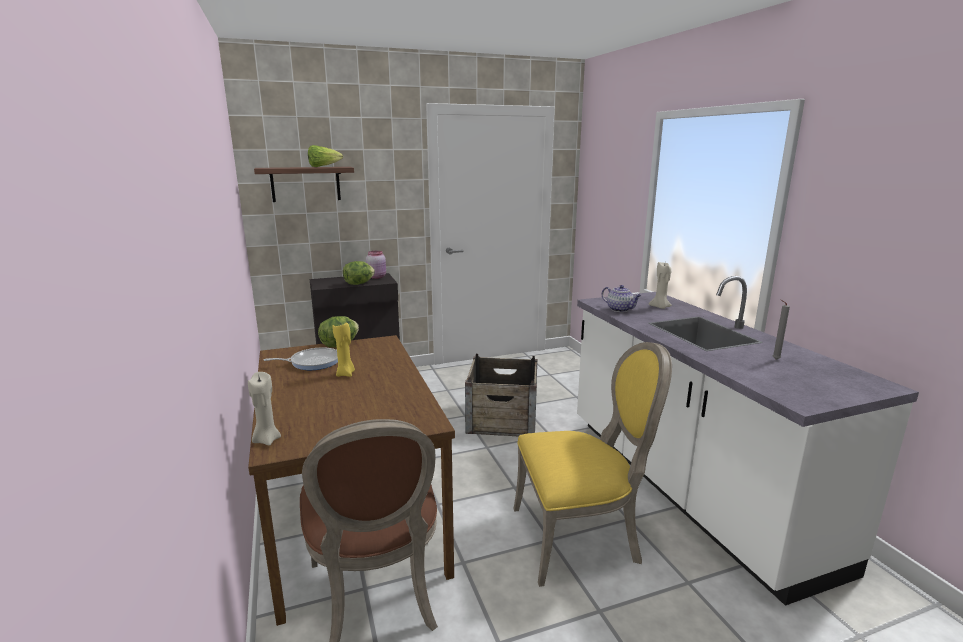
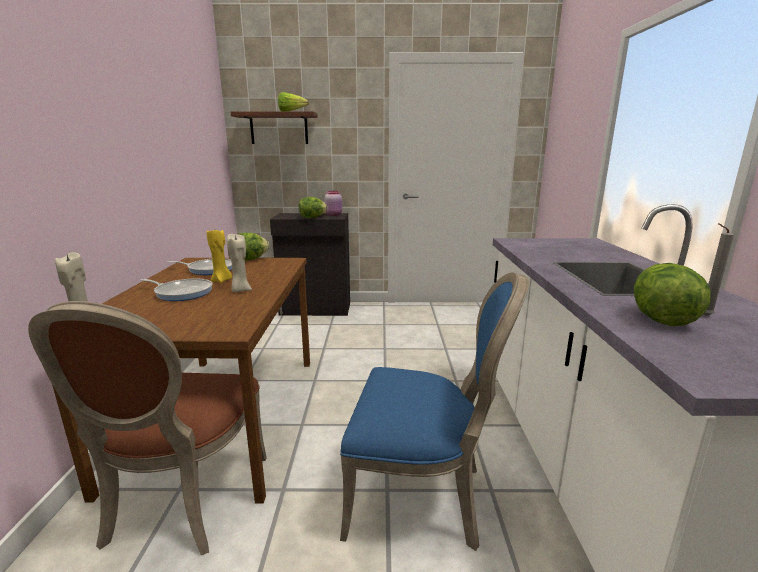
camera: 20 degrees right, 0 degrees up
(324, 393) = (182, 292): none -> frying pan
(502, 418) = (418, 357): crate -> none
(580, 537) = (421, 497): yellow chair -> blue chair
(620, 309) = (531, 249): teapot -> none
(660, 307) = (584, 250): beige candle -> beige candle (240, 290)
(754, 366) = (661, 319): none -> lettuce

